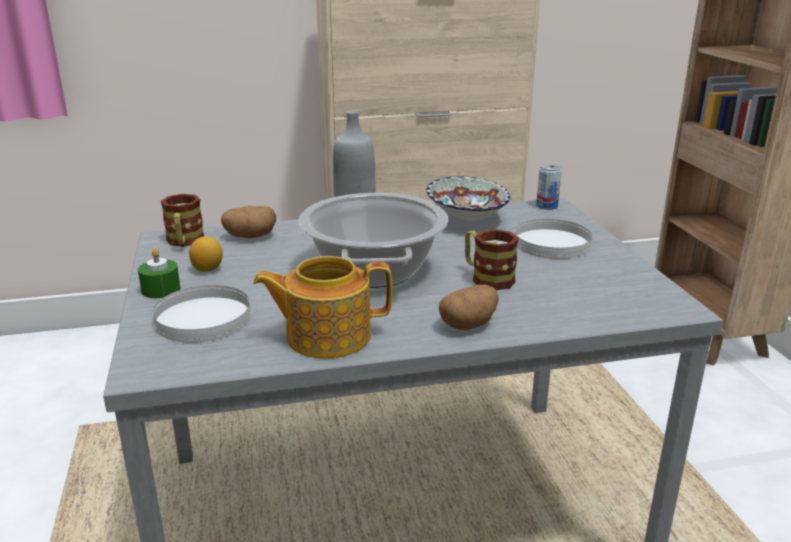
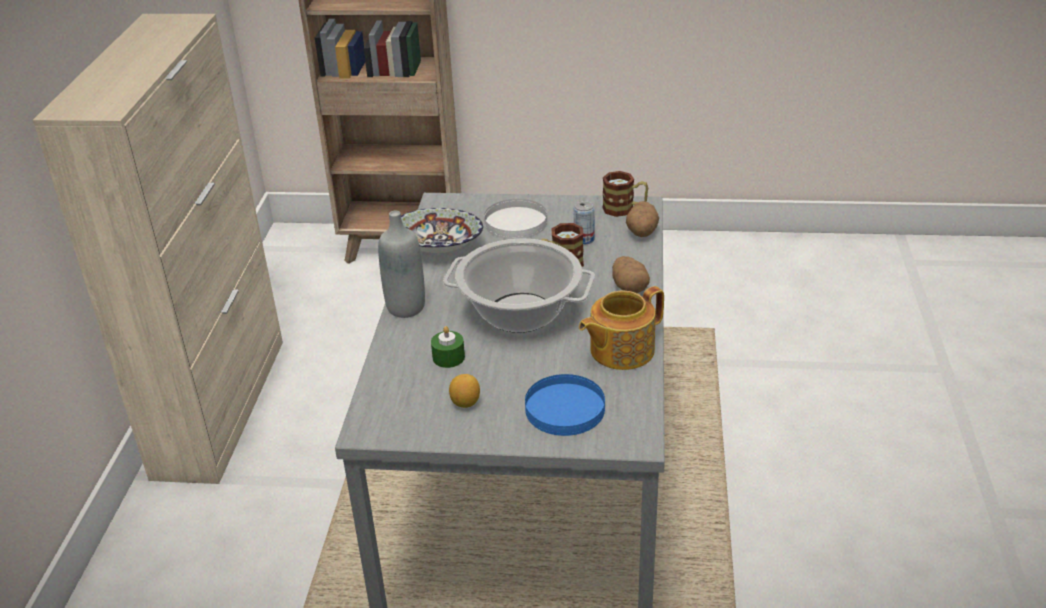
camera: 70 degrees left, 10 degrees up
(161, 289) = (495, 432): green candle -> green candle (448, 357)
(184, 242) = (389, 416): mug -> mug (624, 209)
(203, 318) = (564, 408): white plate -> blue plate
(250, 236) = (401, 373): potato -> potato (641, 232)
(326, 336) = (620, 350): teapot -> teapot turned 45 degrees clockwise
(547, 206) = (438, 205): can -> can (584, 239)

